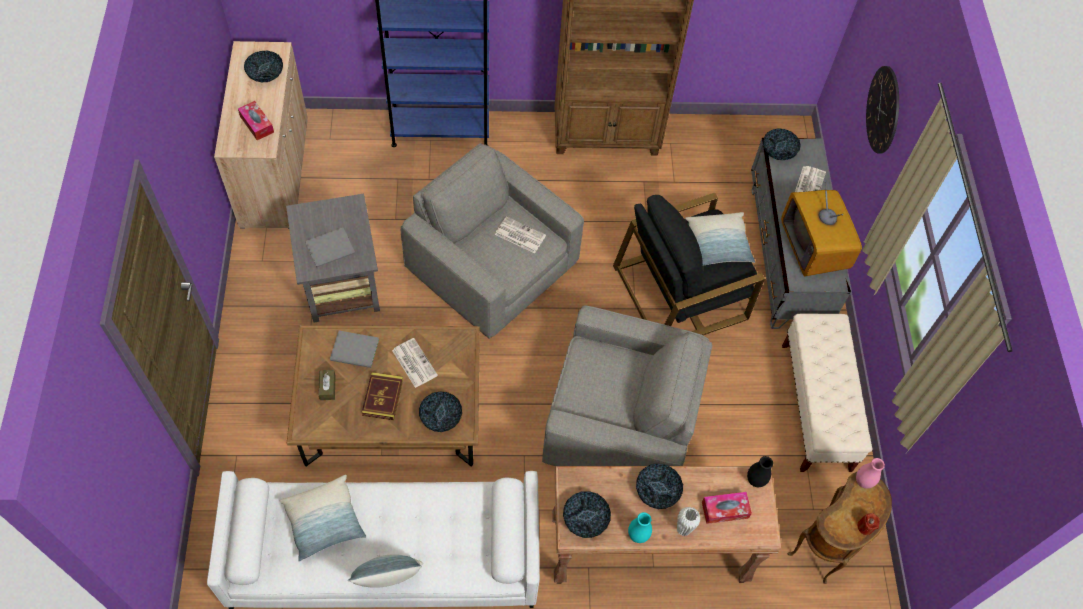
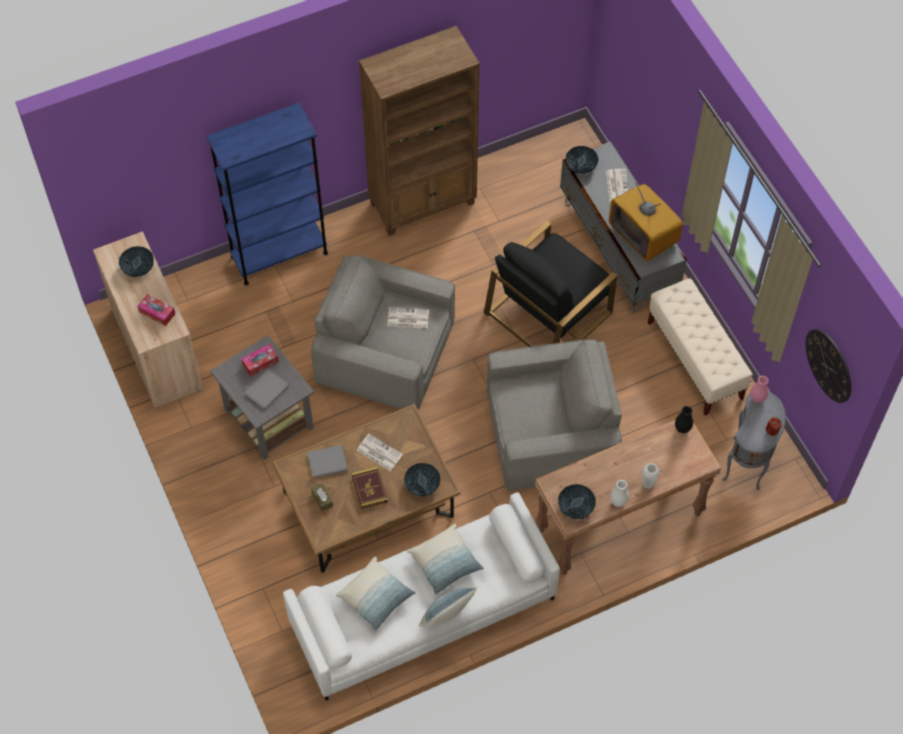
camera: 20 degrees left, 0 degrees up
(638, 535) = (618, 502): turquoise vase -> white vase
(657, 491) = (617, 465): bowl -> none
(718, 245) = (568, 263): pillow -> pillow (445, 563)
(725, 510) = (670, 458): tissue box -> tissue box (260, 362)
(825, 549) = (748, 465): brown side table -> grey side table
(883, 110) = (656, 108): wall clock -> wall clock (829, 365)

